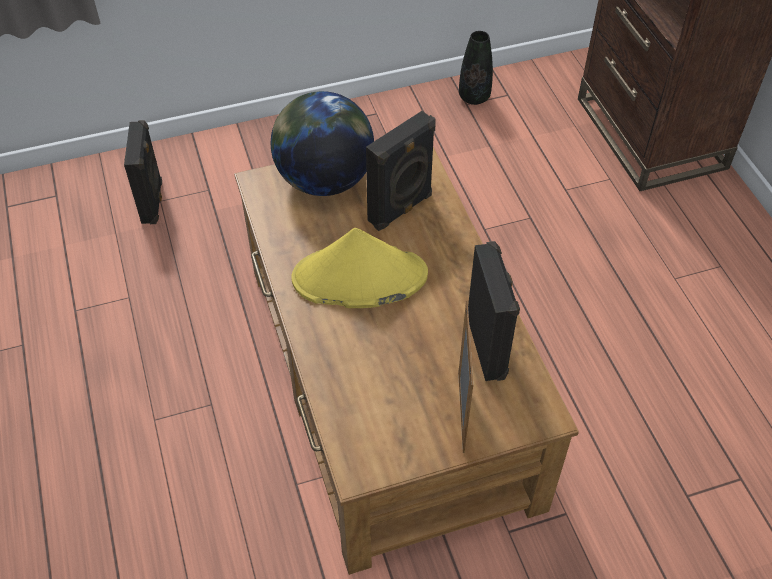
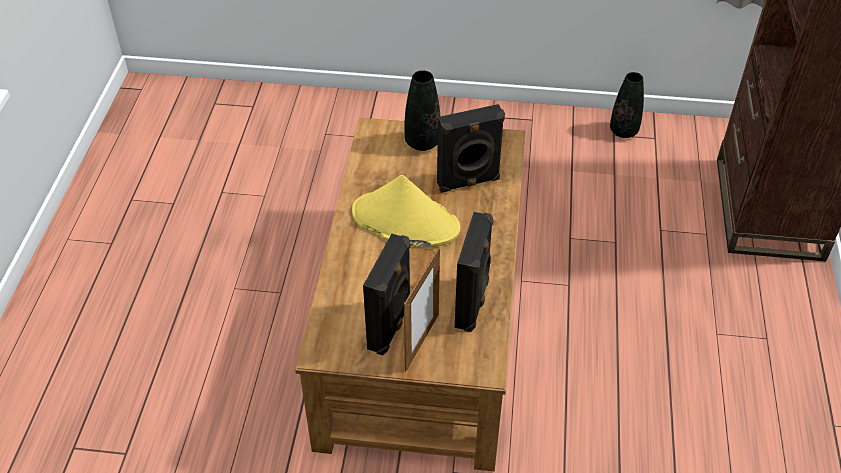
camera: 25 degrees right, 5 degrees down
(153, 202) = (319, 133): black speaker -> black speaker (391, 327)
(324, 179) = (422, 142): globe -> black vase

